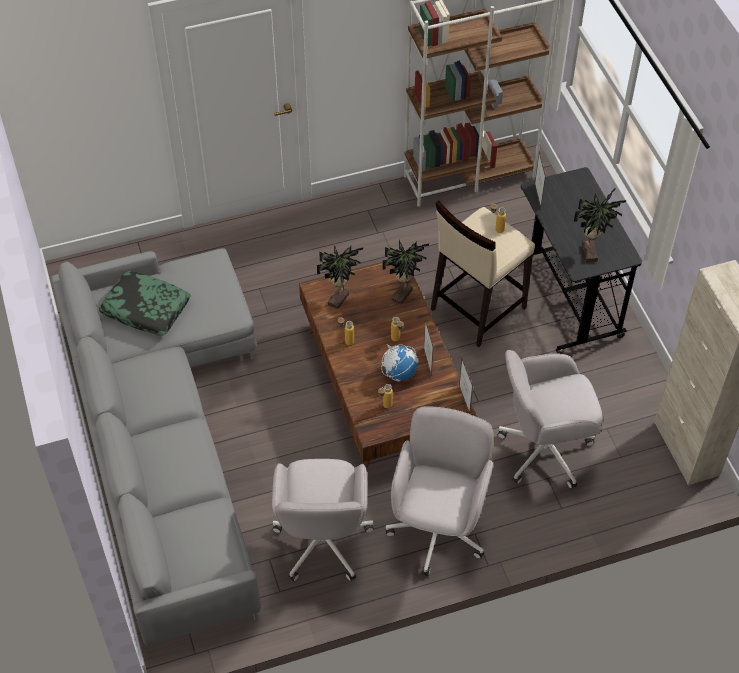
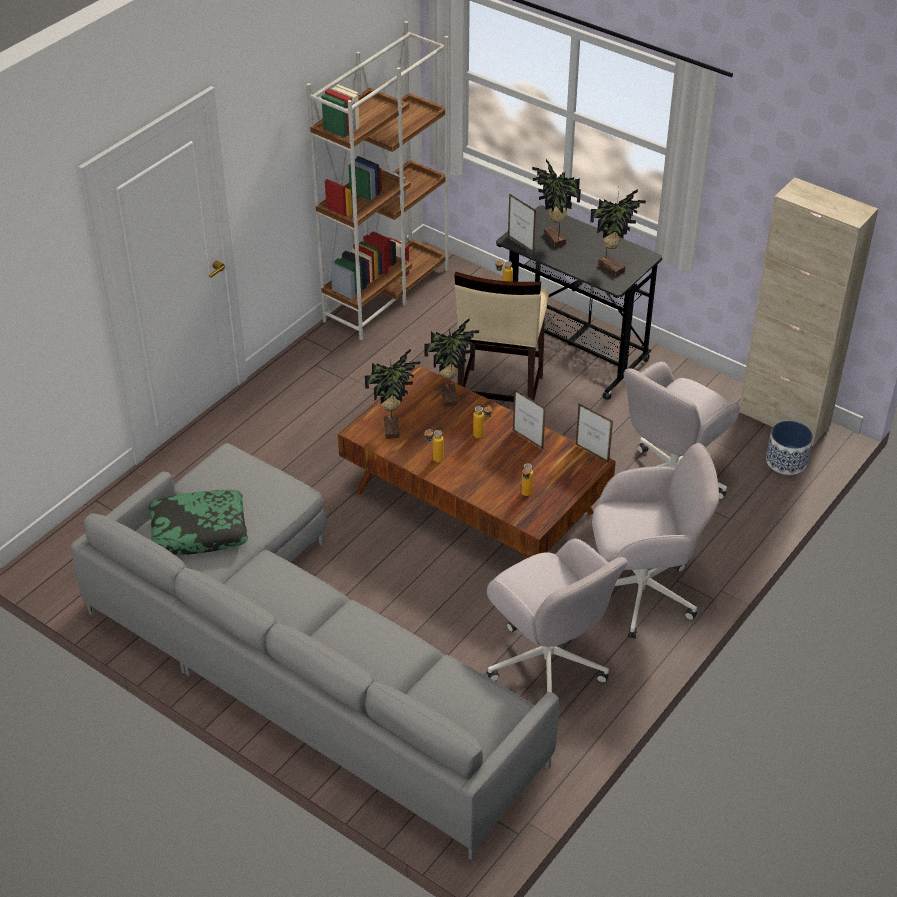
camera: 35 degrees left, 10 degrees down
(399, 373) = (511, 461): globe -> none
(438, 530) = (642, 595): grey office chair -> grey office chair turned 105 degrees clockwise
(567, 204) = (553, 240): none -> potted plant
(652, 486) = (786, 461): none -> planter

